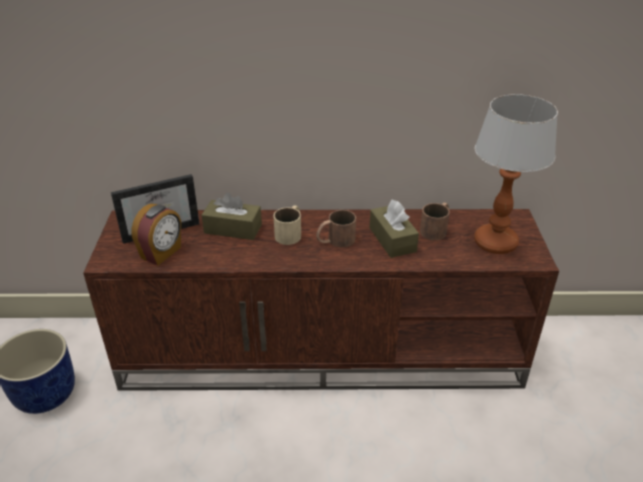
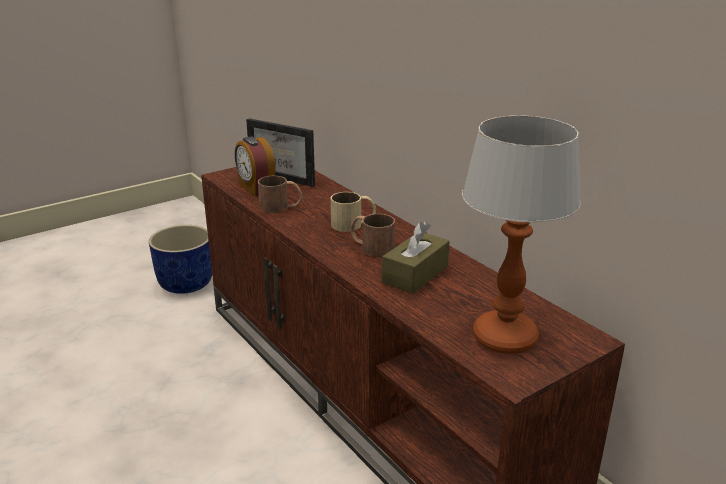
camera: 55 degrees right, 10 degrees down
(162, 253) = (256, 188): alarm clock -> alarm clock turned 60 degrees clockwise
(233, 229) = (324, 200): brown tissue box -> none
(436, 229) = (474, 292): brown mug -> brown mug (281, 207)

